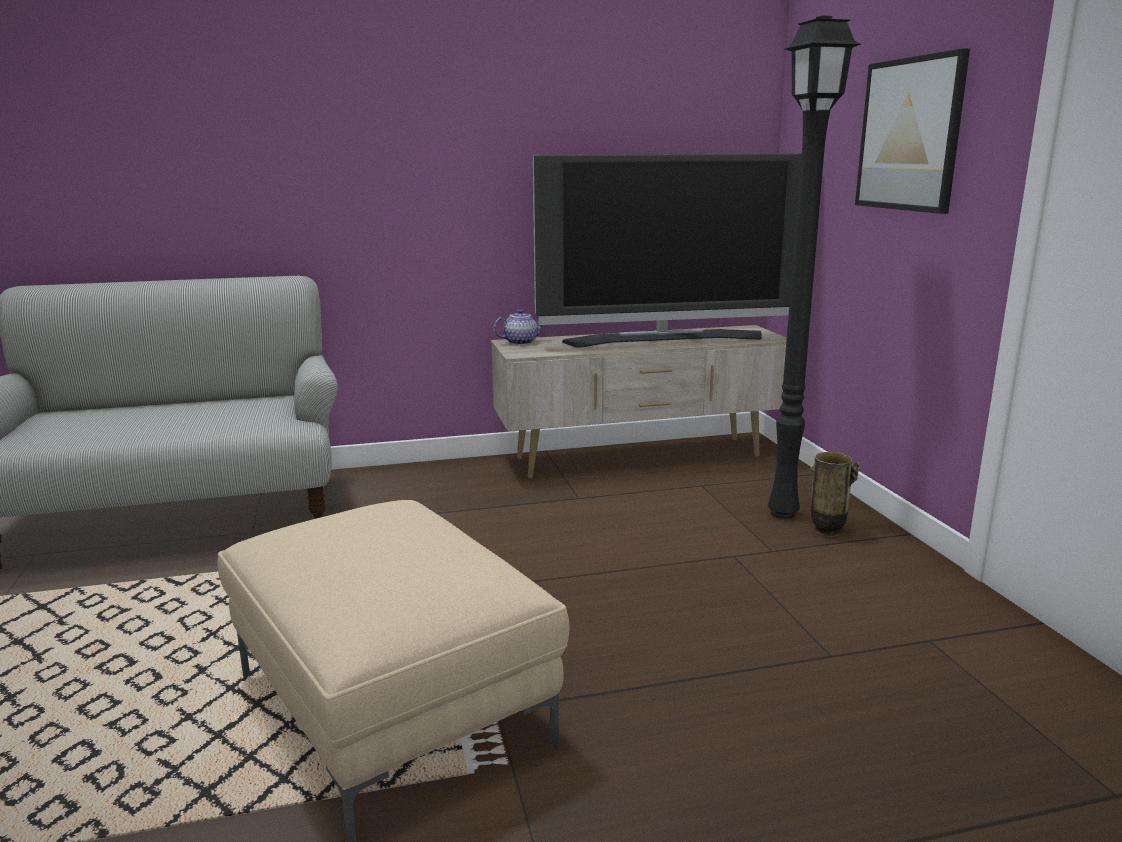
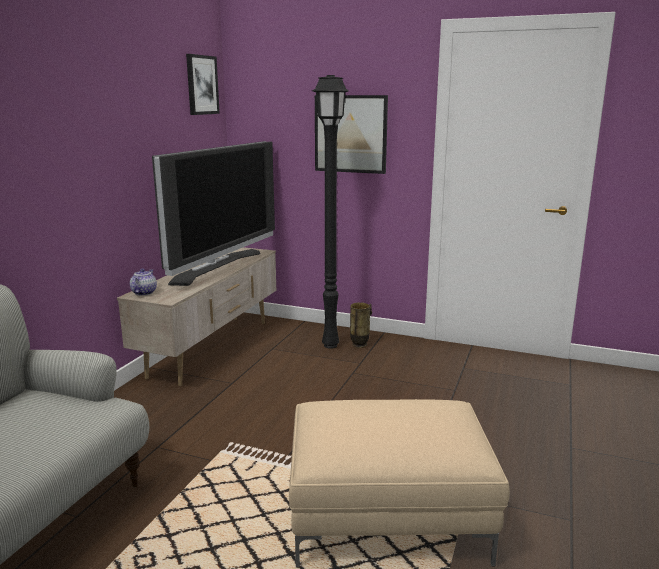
camera: 55 degrees left, 0 degrees up
(721, 63) = (202, 85): none -> picture

